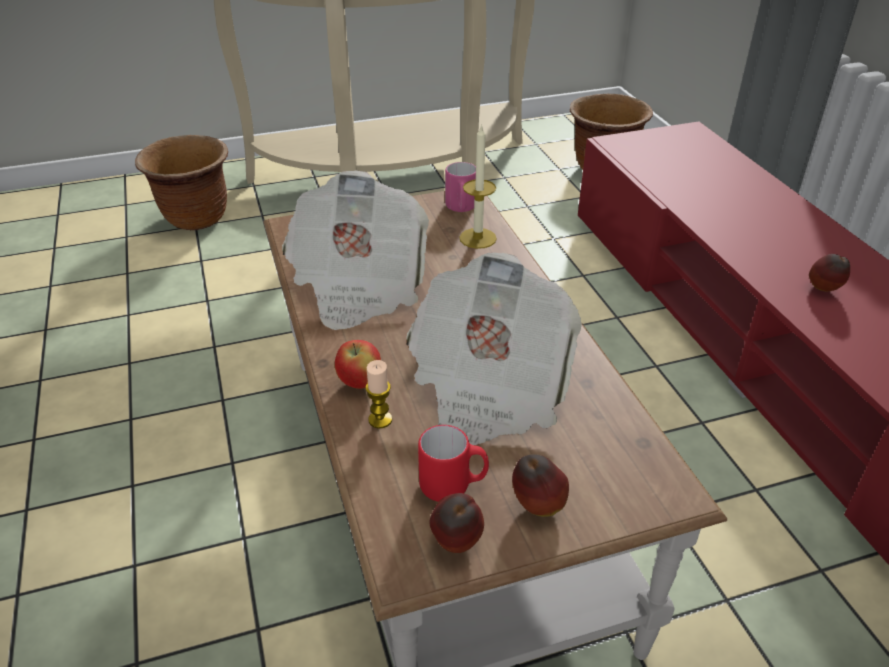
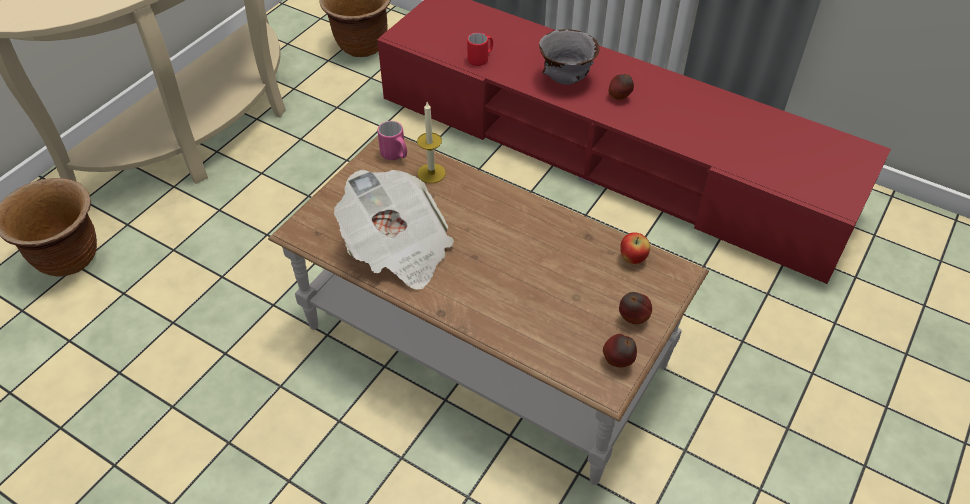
camera: 40 degrees left, 10 degrees up
(360, 382) = (476, 311): apple -> apple (632, 258)
(380, 420) = (512, 325): candle -> none
(453, 486) = (586, 335): red mug -> red mug (481, 59)
(489, 386) = (544, 269): newspaper -> none
(768, 245) = (566, 79): none -> grey bowl

